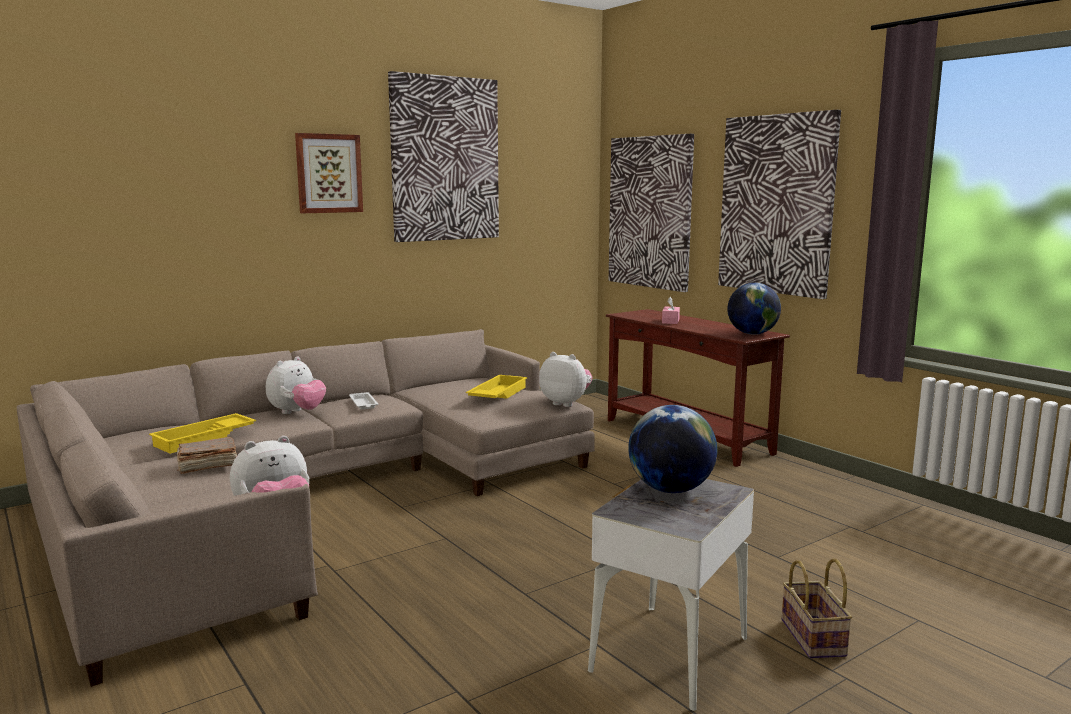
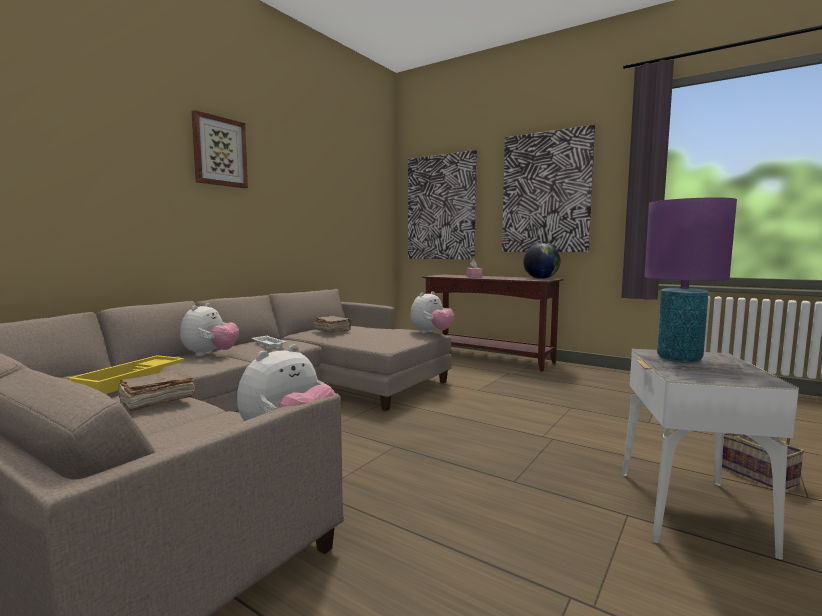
camera: 20 degrees left, 5 degrees down
(445, 159) = (304, 156): picture -> none
(449, 390) = (332, 331): none -> brown book
(497, 394) = (374, 331): yellow tray -> none
(566, 403) = (431, 333): plush toy -> plush toy turned 120 degrees clockwise
(670, 490) = (678, 359): globe -> purple table lamp

